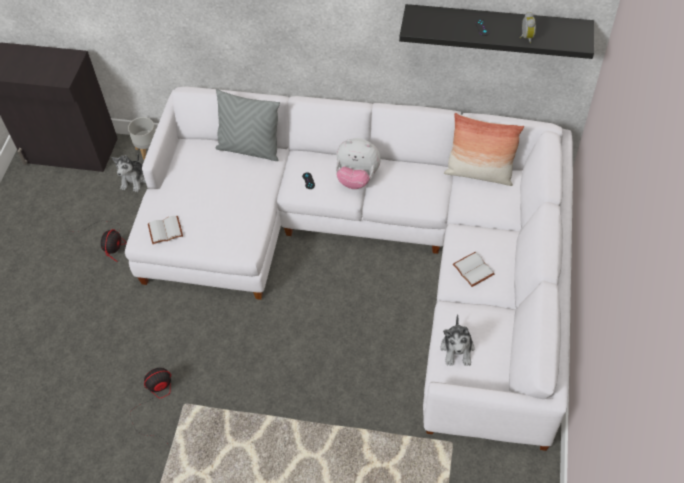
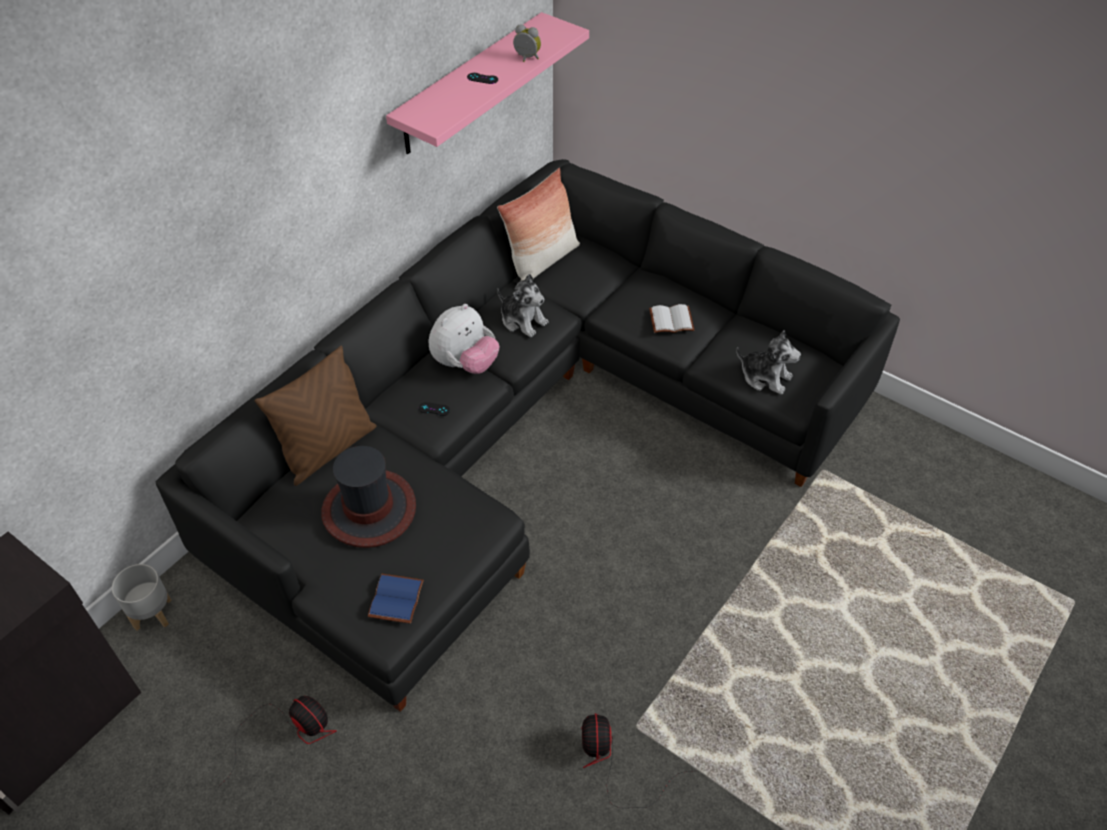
camera: 65 degrees left, 5 degrees down
(134, 180) = (195, 653): plush toy -> plush toy (523, 320)
(165, 231) = (397, 600): white book -> blue book
(215, 188) = (369, 510): none -> hat
(249, 149) = (328, 449): grey pillow -> brown pillow
(373, 250) = (527, 430): white sofa -> black sofa
(496, 28) = (470, 84): black shelf -> pink shelf

